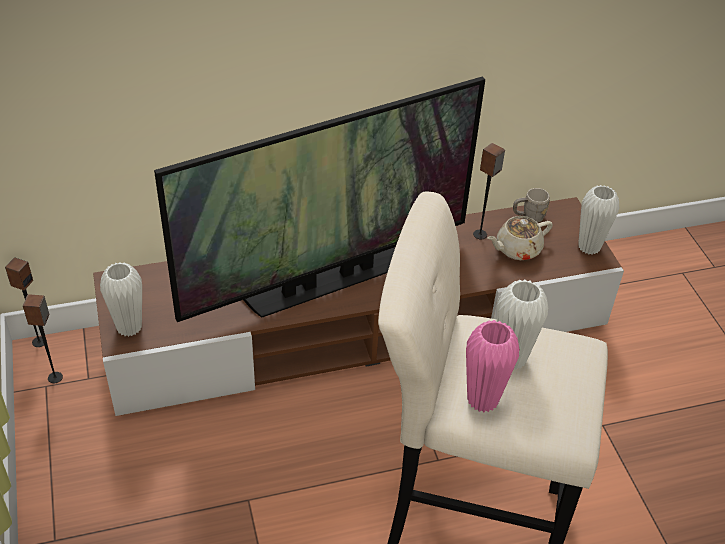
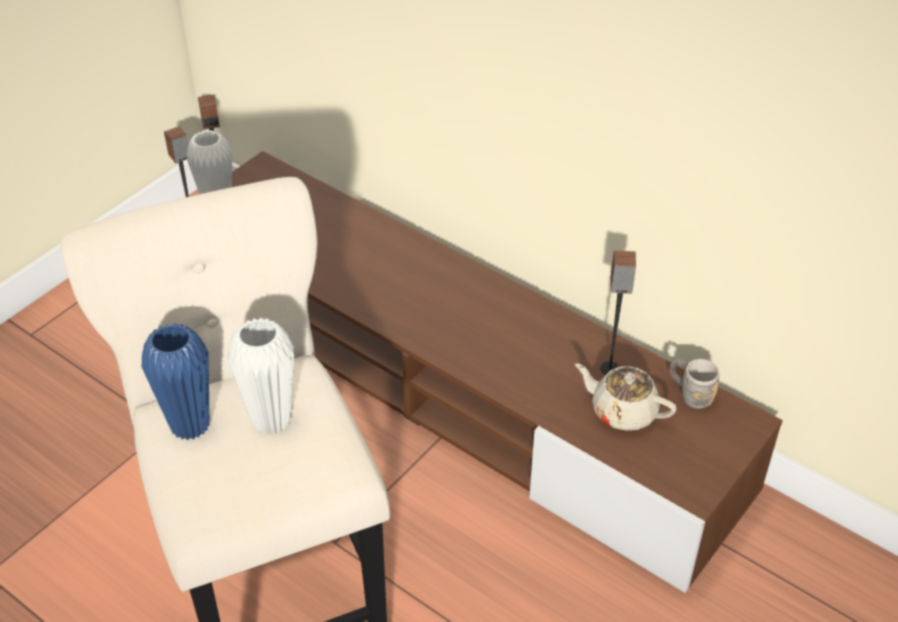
camera: 55 degrees right, 0 degrees up
(325, 281) = (405, 292): television -> none
(482, 400) = (190, 425): pink vase -> blue vase
(589, 247) = (703, 473): white vase -> none

